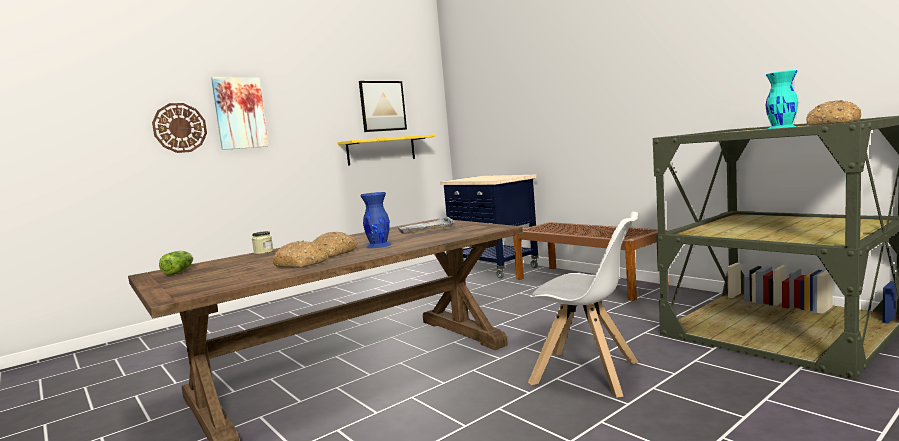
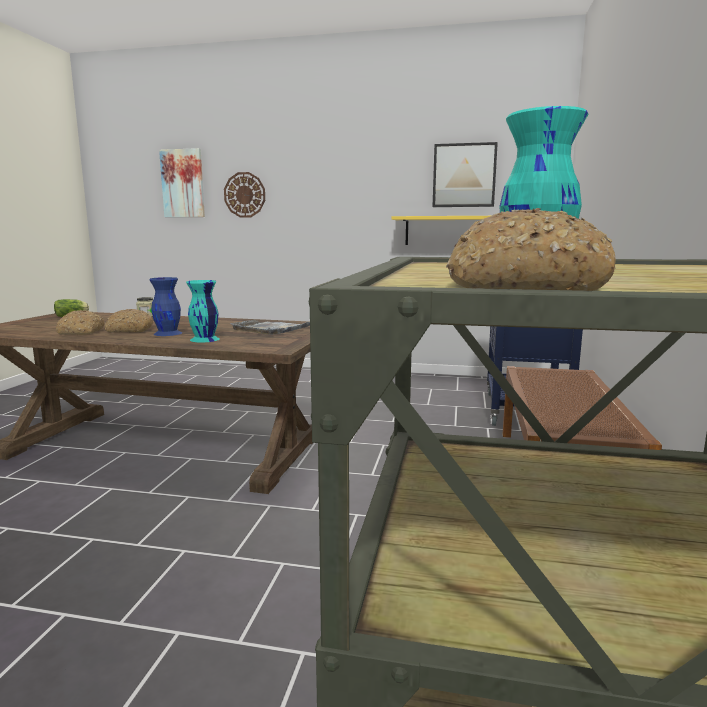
camera: 50 degrees right, 5 degrees up
(240, 113) = (296, 182): picture -> picture (183, 183)
(429, 238) = (204, 339): none -> turquoise vase
(588, 374) = (206, 568): chair -> none

